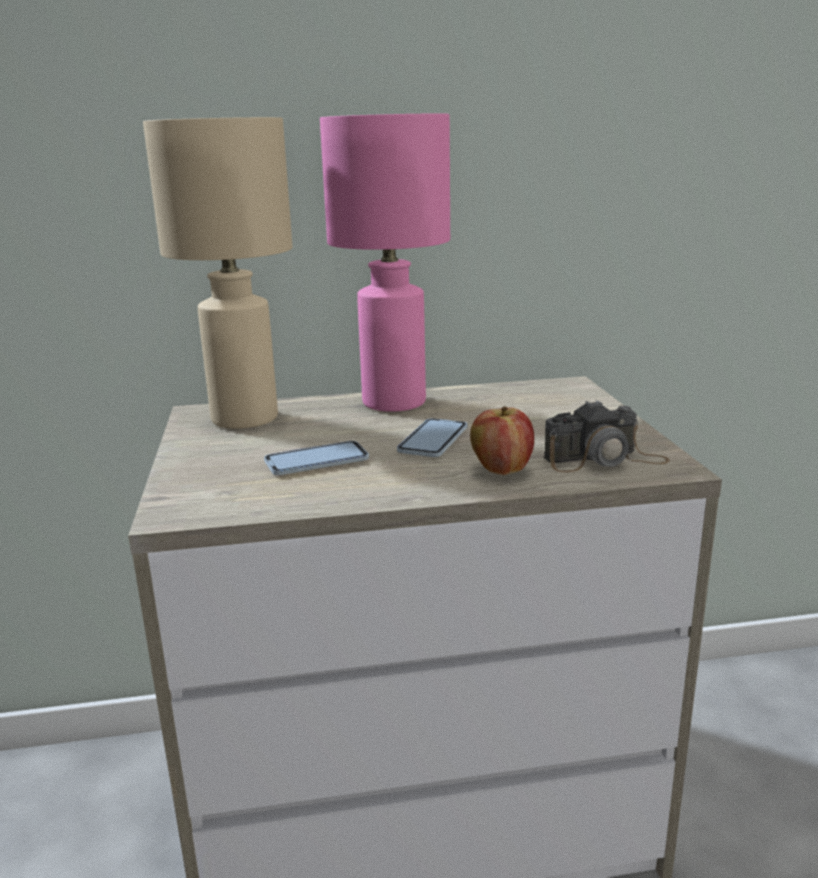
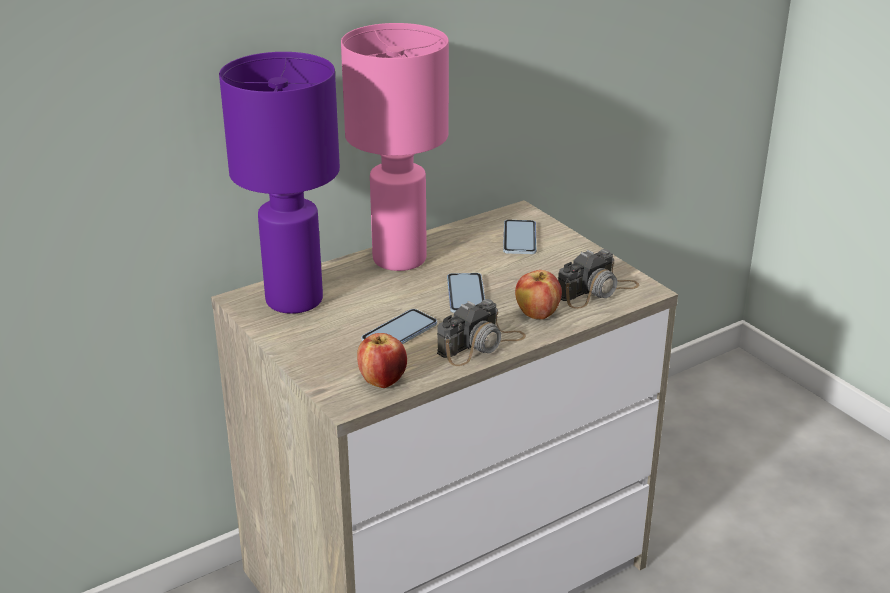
camera: 25 degrees left, 10 degrees up
(238, 501) = (382, 381): none -> apple
(244, 418) = (293, 299): beige table lamp -> purple table lamp
(398, 487) = (481, 344): none -> camera
(548, 403) = (519, 238): none -> phone

